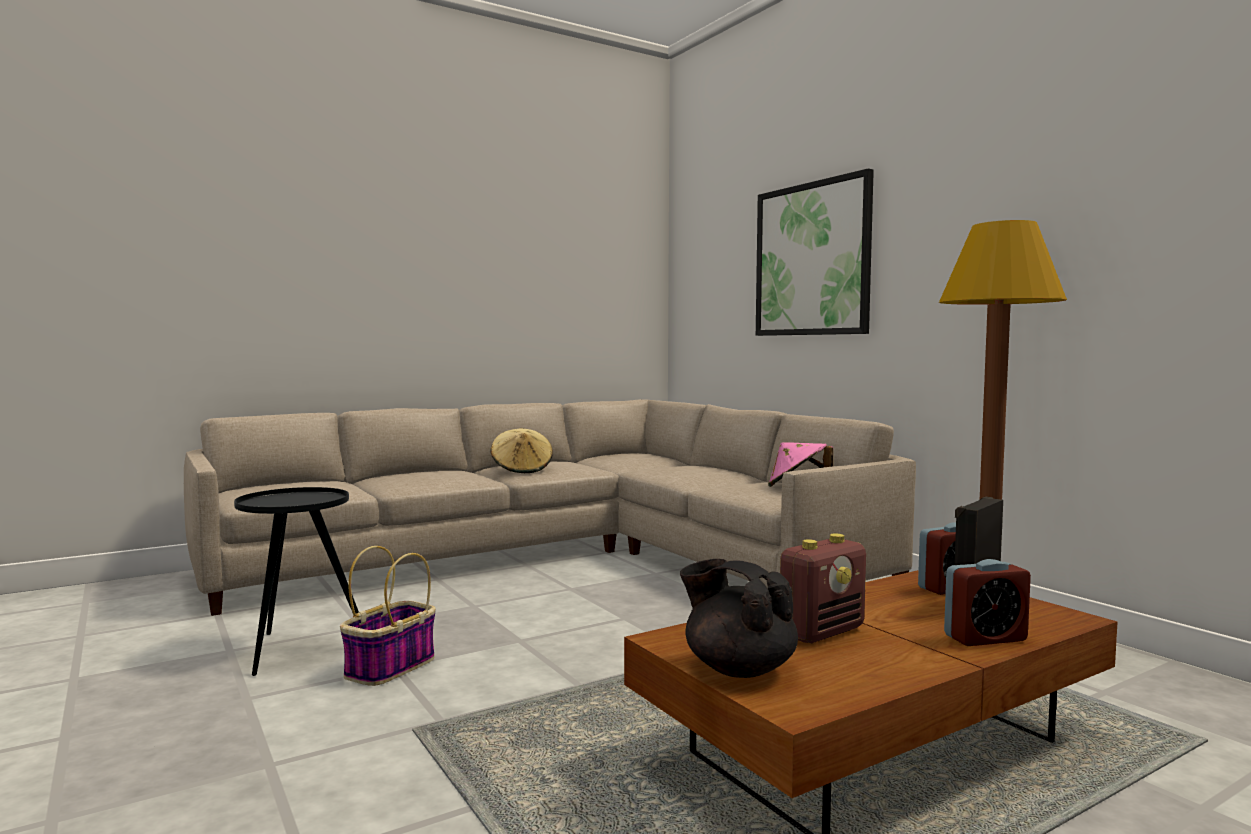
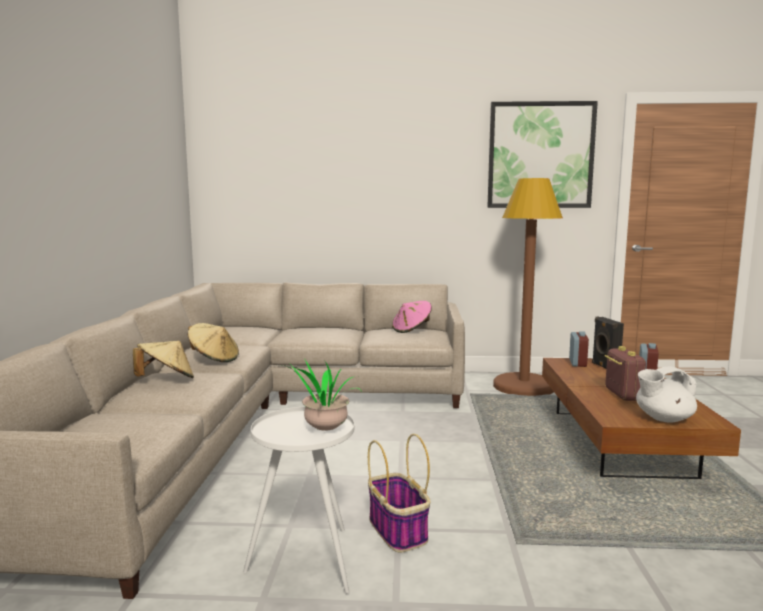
camera: 55 degrees left, 5 degrees up
(292, 505) = (322, 430): none -> potted plant
(298, 649) = (306, 562): black side table -> white side table
(434, 473) = (166, 380): none -> beige hat
(738, 668) = (663, 418): black teapot -> white teapot
(812, 259) = (354, 179): picture -> picture (540, 155)

